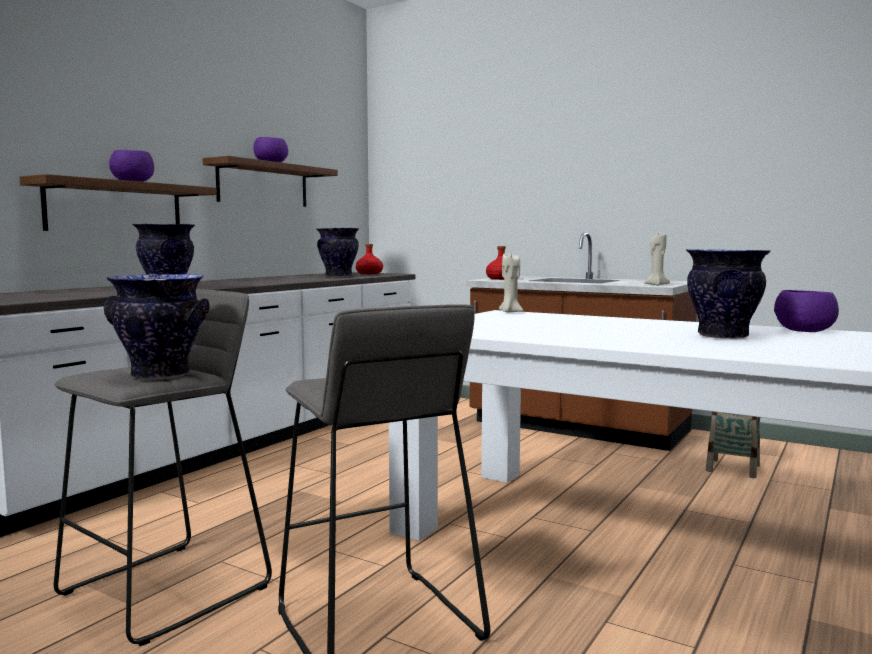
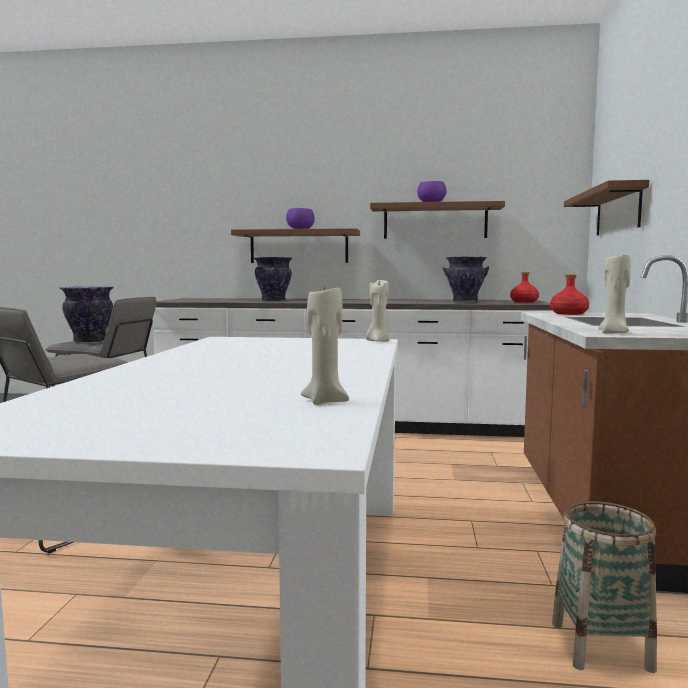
camera: 65 degrees right, 0 degrees up
(439, 191) = (618, 211): none -> brown shelf
(724, 336) = (236, 380): vase -> none
(805, 331) = (325, 401): purple bowl -> beige candle

